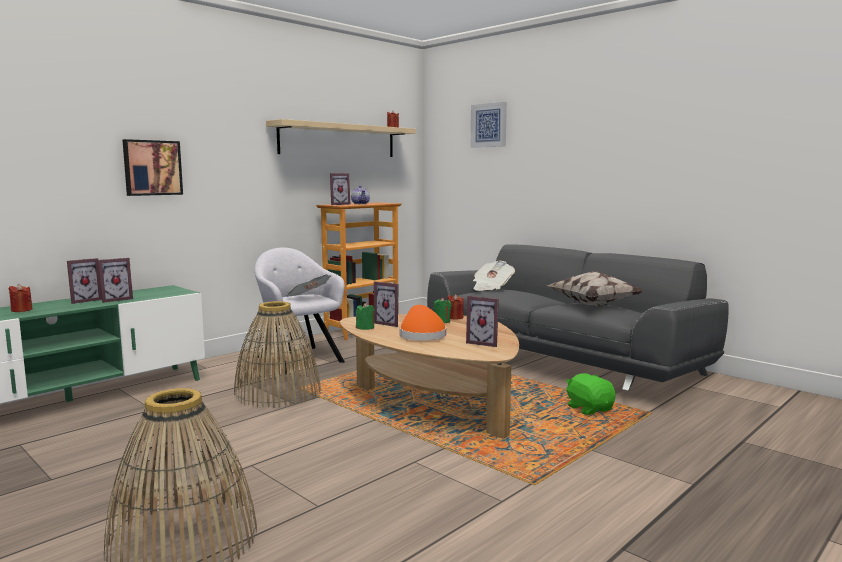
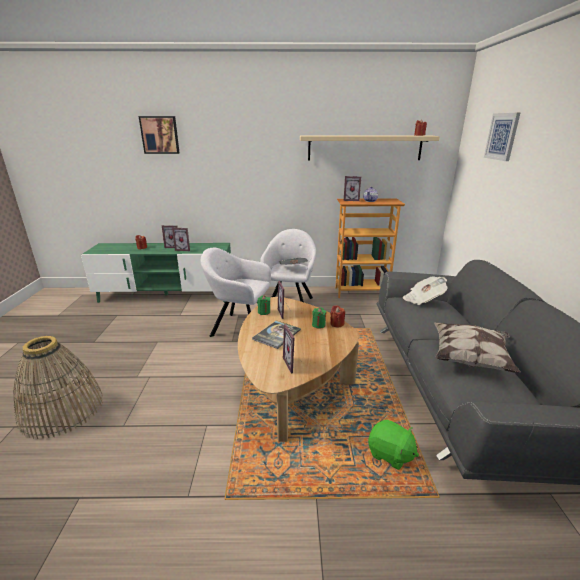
camera: 45 degrees right, 15 degrees up
(152, 168) = (218, 171): picture -> picture (160, 135)
(277, 392) = (239, 327): basket -> grey armchair
(421, 335) = (276, 335): orange hat -> book
(589, 409) = (390, 454): green plush toy -> green plush toy turned 105 degrees clockwise

